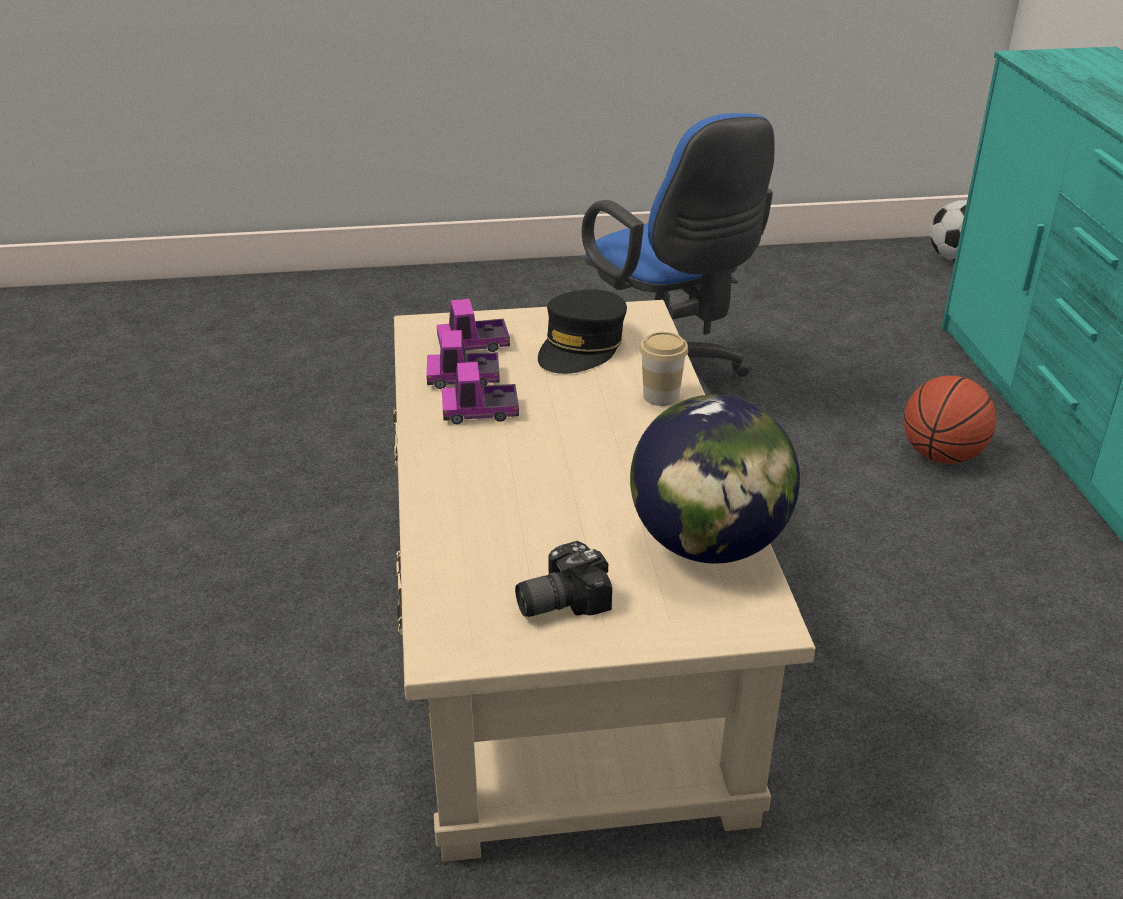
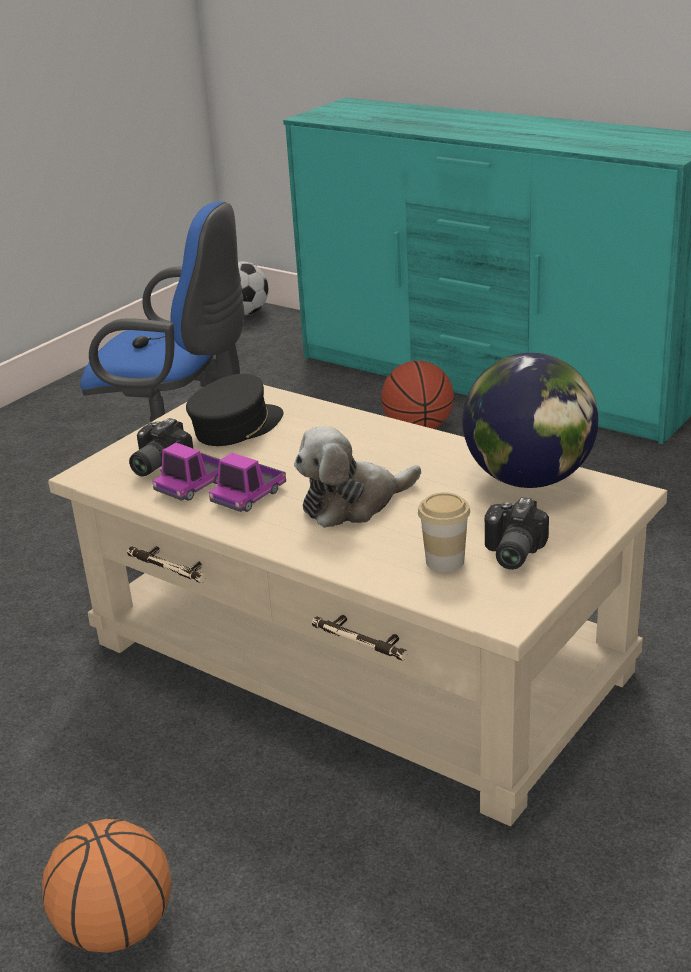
camera: 45 degrees left, 5 degrees down
(131, 696) = (116, 929): none -> basketball
(473, 345) = (155, 464): toy truck -> camera
(534, 468) = (353, 503): none -> plush toy
(581, 347) = (236, 427): black cap -> black cap turned 120 degrees counterclockwise
(661, 396) = (346, 426): cup -> cup (445, 561)

